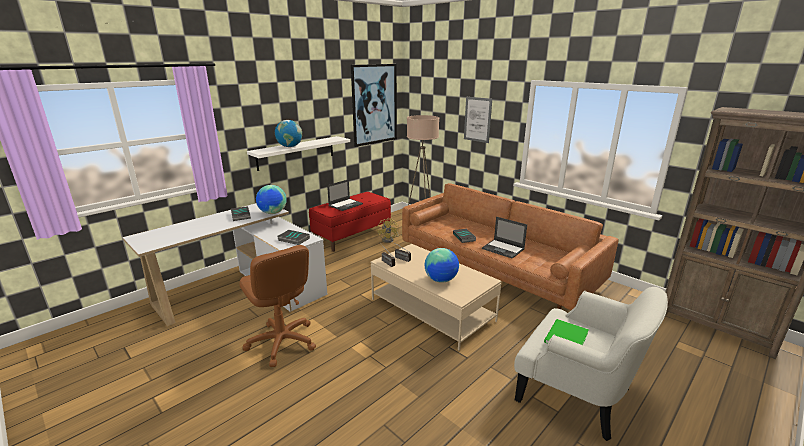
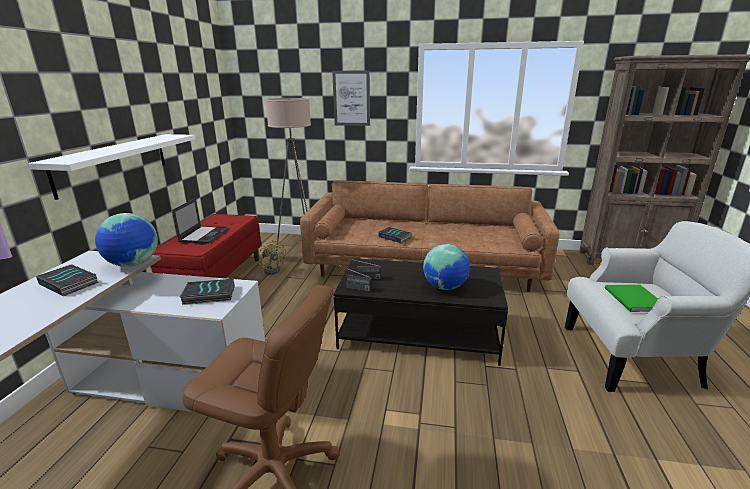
camera: 35 degrees left, 0 degrees up
(290, 146) = (111, 150): globe -> none
(374, 104) = (202, 88): picture -> none
(432, 310) = (419, 332): beige coffee table -> black coffee table
(503, 249) = (448, 238): laptop -> none

